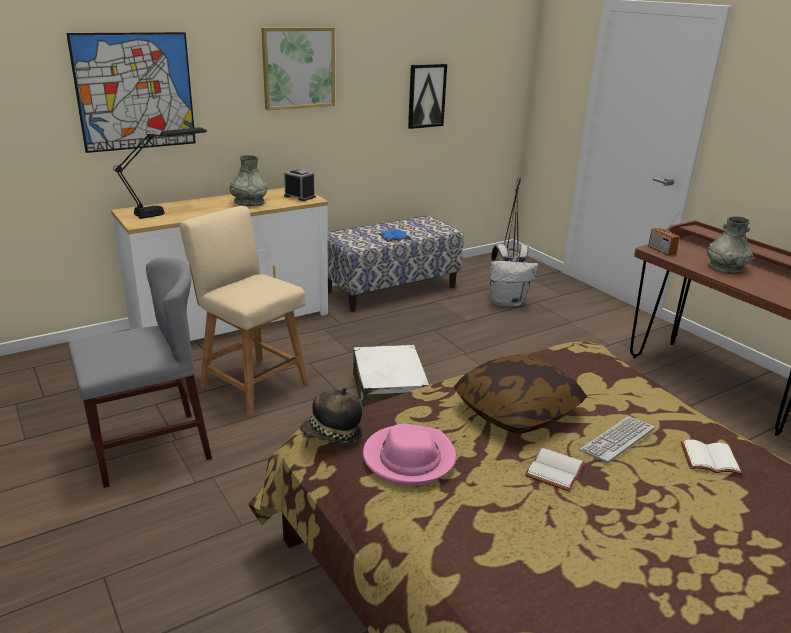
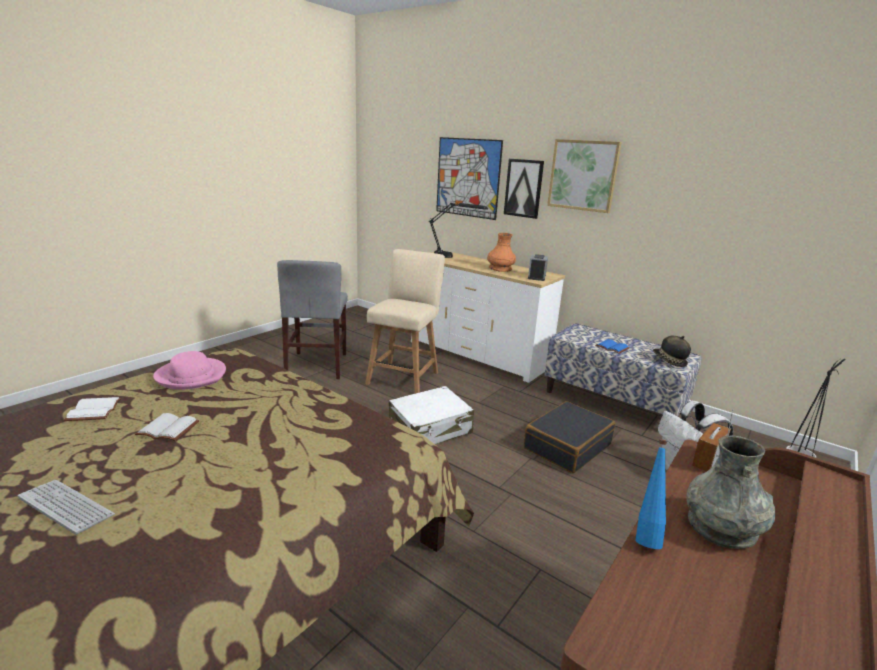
camera: 70 degrees right, 5 degrees down
(150, 448) = (317, 365): grey chair -> grey chair turned 45 degrees clockwise
(249, 202) = (500, 269): grey vase -> orange vase
(332, 436) = (221, 353): hat -> hat (669, 361)
(426, 96) = (727, 224): picture -> picture (523, 188)
(453, 332) = (567, 446): none -> black suitcase
(516, 410) = (262, 409): pillow -> none
(617, 440) = (215, 459): keyboard -> keyboard (66, 507)
(709, 460) = (176, 519): white book -> white book (93, 410)
(739, 285) = (646, 536): none -> blue bottle

